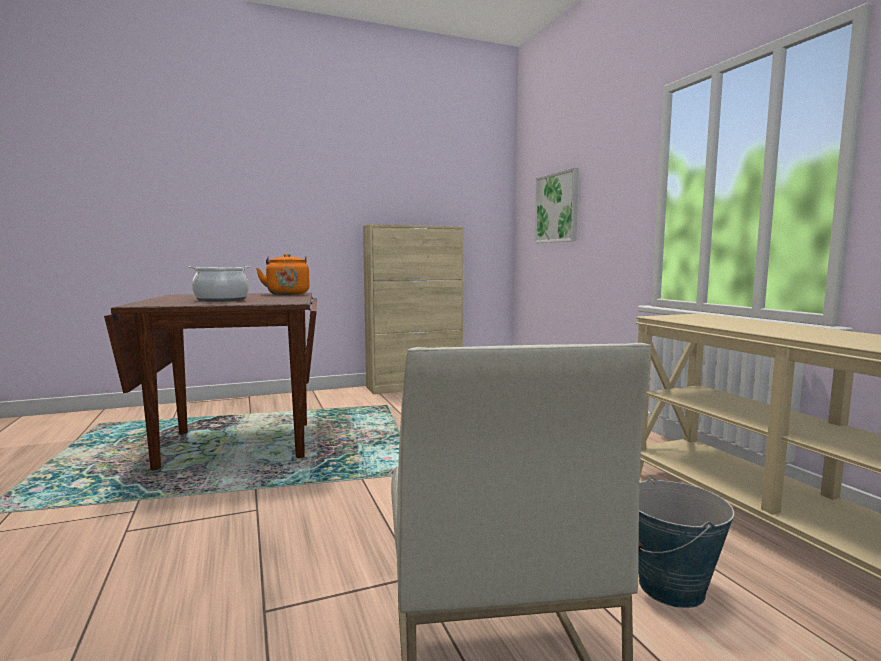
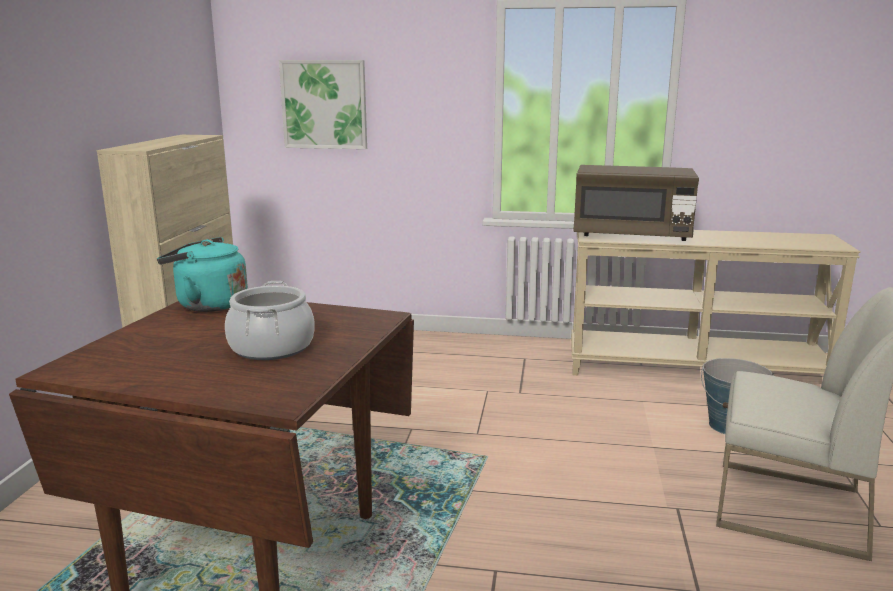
camera: 60 degrees left, 10 degrees up
(287, 294) = (208, 305): orange kettle -> turquoise kettle
(716, 321) = (631, 235): none -> brown microwave

